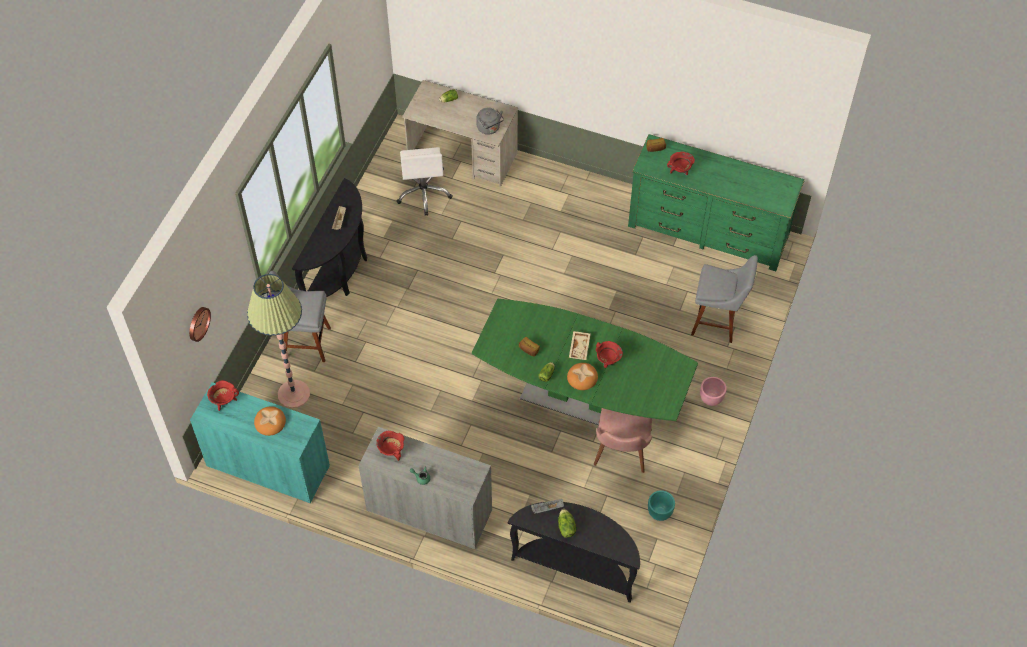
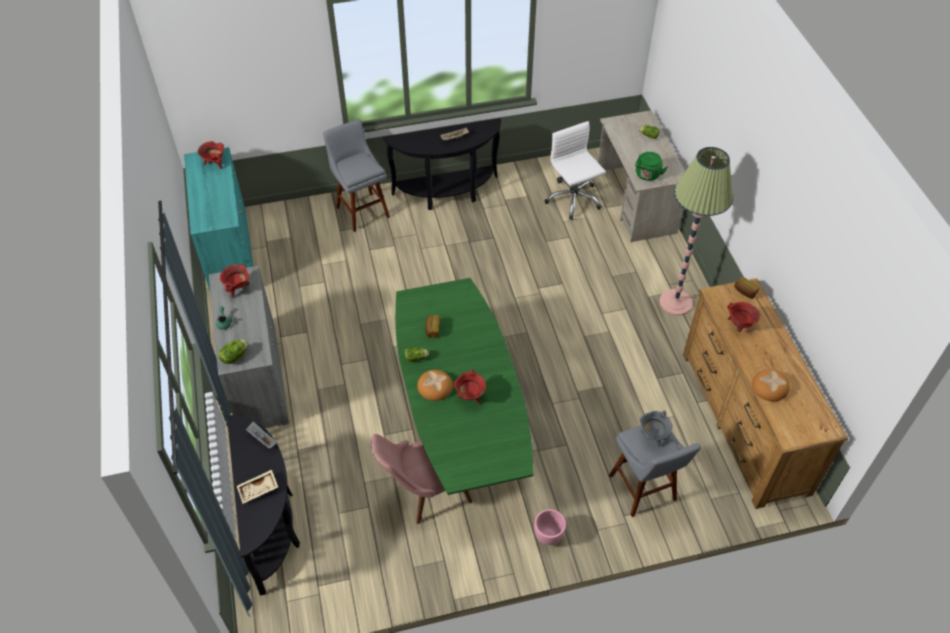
camera: 55 degrees right, 5 degrees down
(198, 323) = (229, 79): wall clock -> none
(270, 422) = (214, 198): bread -> bread (770, 386)
(294, 394) = (308, 231): floor lamp -> floor lamp (675, 302)
(424, 193) = (573, 199): white office chair -> white office chair turned 105 degrees clockwise
(489, 128) = (647, 175): grey kettle -> green kettle
(566, 527) = (250, 465): lettuce -> lettuce (234, 356)
(580, 348) = (467, 366): beige tray -> beige tray (258, 490)
(659, 513) = (380, 564): turquoise planter -> none
(708, 230) = (744, 421): green dresser -> brown dresser
(715, 279) = (653, 436): none -> grey cooking pot

